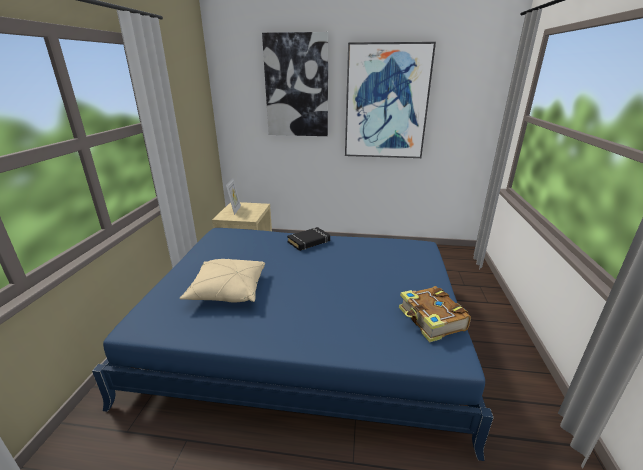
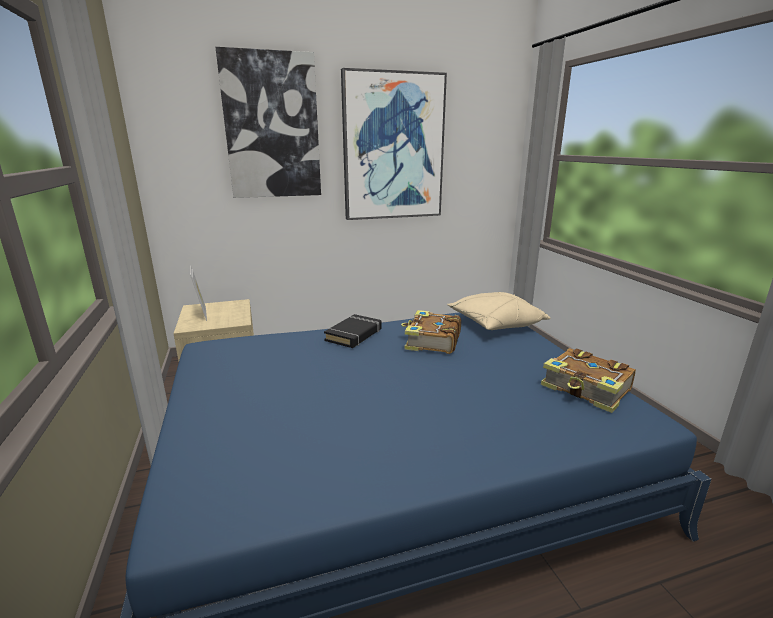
camera: 25 degrees left, 5 degrees down
(228, 291) = (299, 423): beige pillow -> beige pillow (495, 324)
(355, 257) = (431, 341): none -> book

